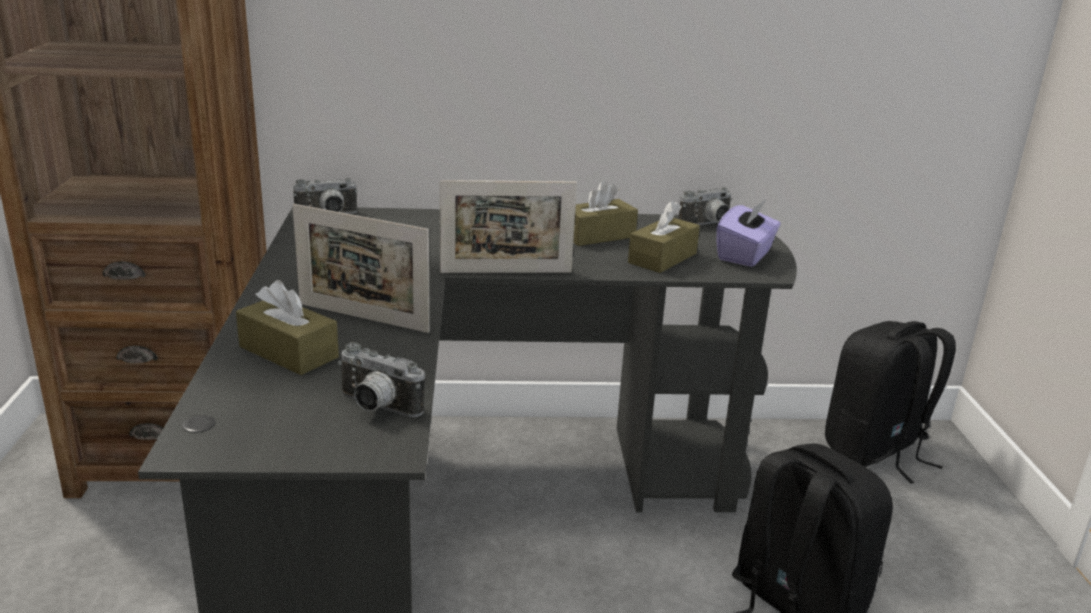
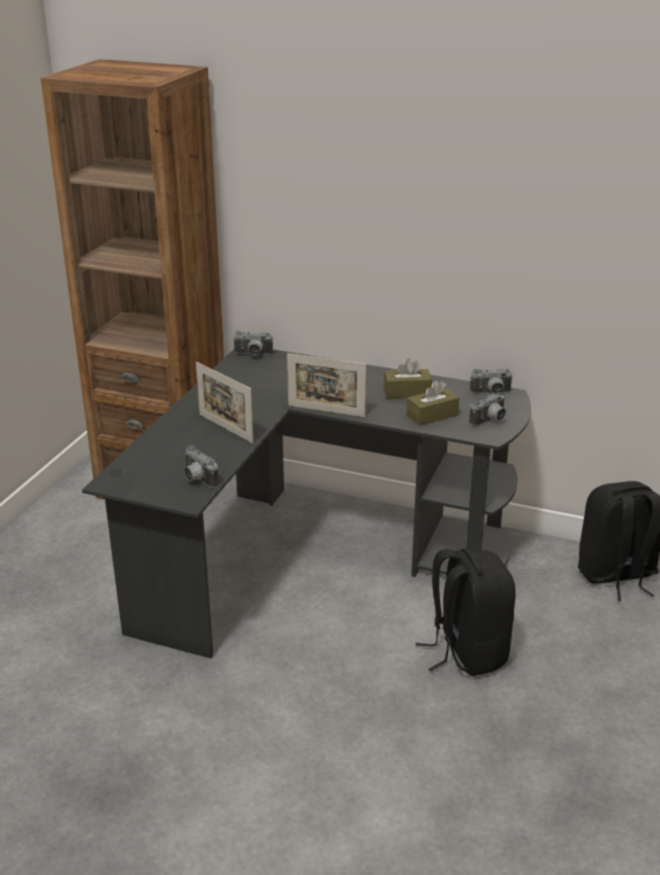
camera: 25 degrees right, 5 degrees up
(288, 352) = (176, 442): brown tissue box -> none
(745, 255) = (490, 421): purple tissue box -> camera

